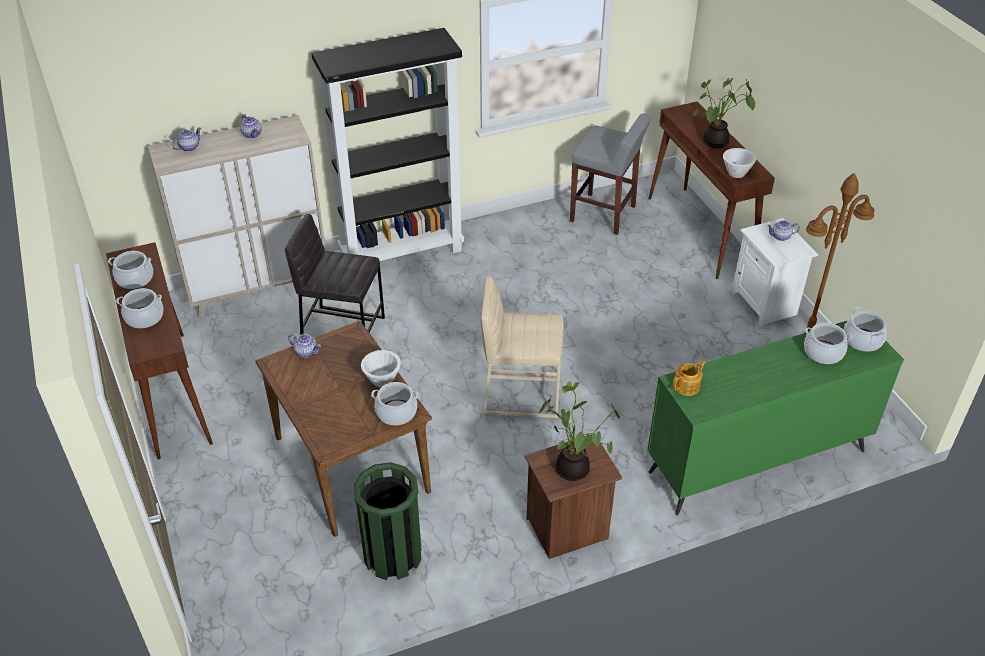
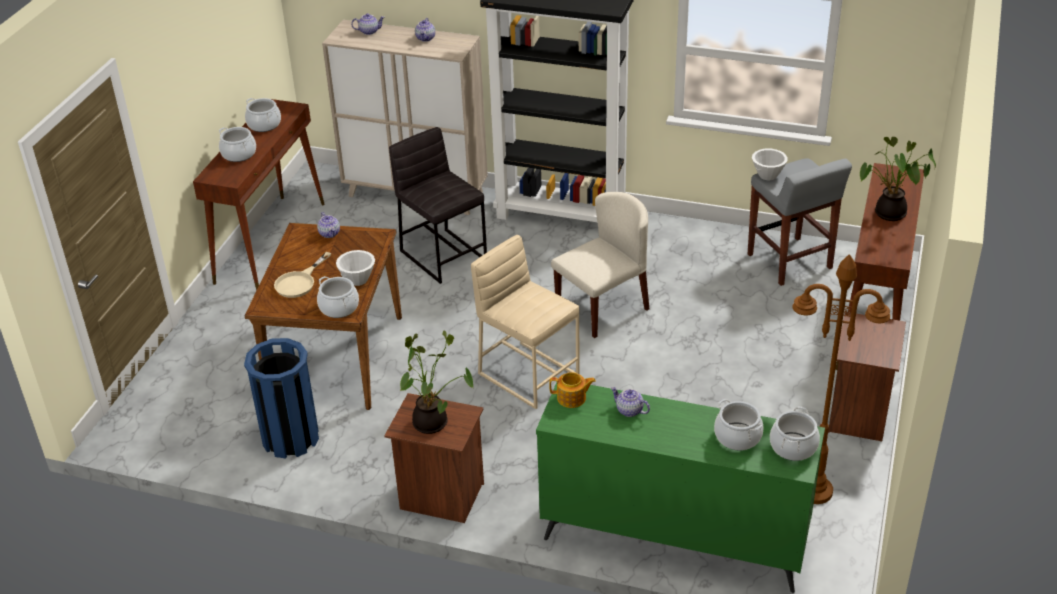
camera: 40 degrees right, 5 degrees down
(333, 408) = (299, 282): none -> beige frying pan
(392, 555) = (290, 438): green trash can -> blue trash can
(516, 312) = (602, 308): none -> beige chair
(736, 173) = (873, 249): white bowl -> white bowl (768, 175)
(765, 303) = (860, 415): white nightstand -> brown nightstand
(780, 237) = (878, 336): teapot -> teapot (629, 410)

